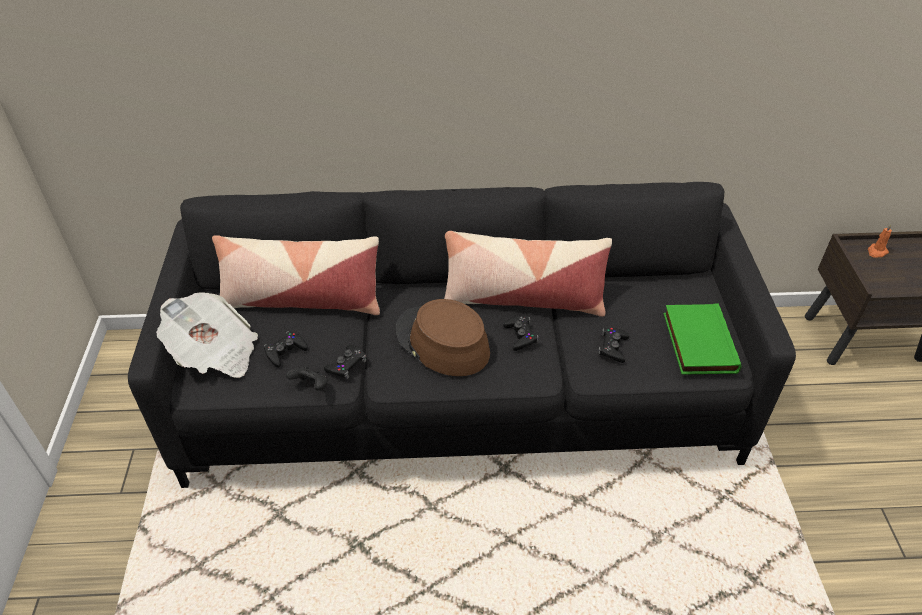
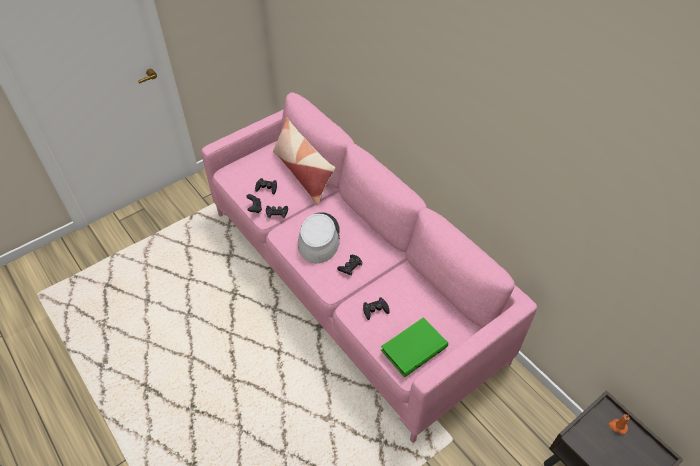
camera: 55 degrees right, 5 degrees up
(215, 352) = (247, 166): newspaper -> none
(442, 342) = (318, 238): brown hat -> grey hat
(461, 396) = (350, 283): black sofa -> pink sofa
(523, 298) = (379, 254): pillow -> none

